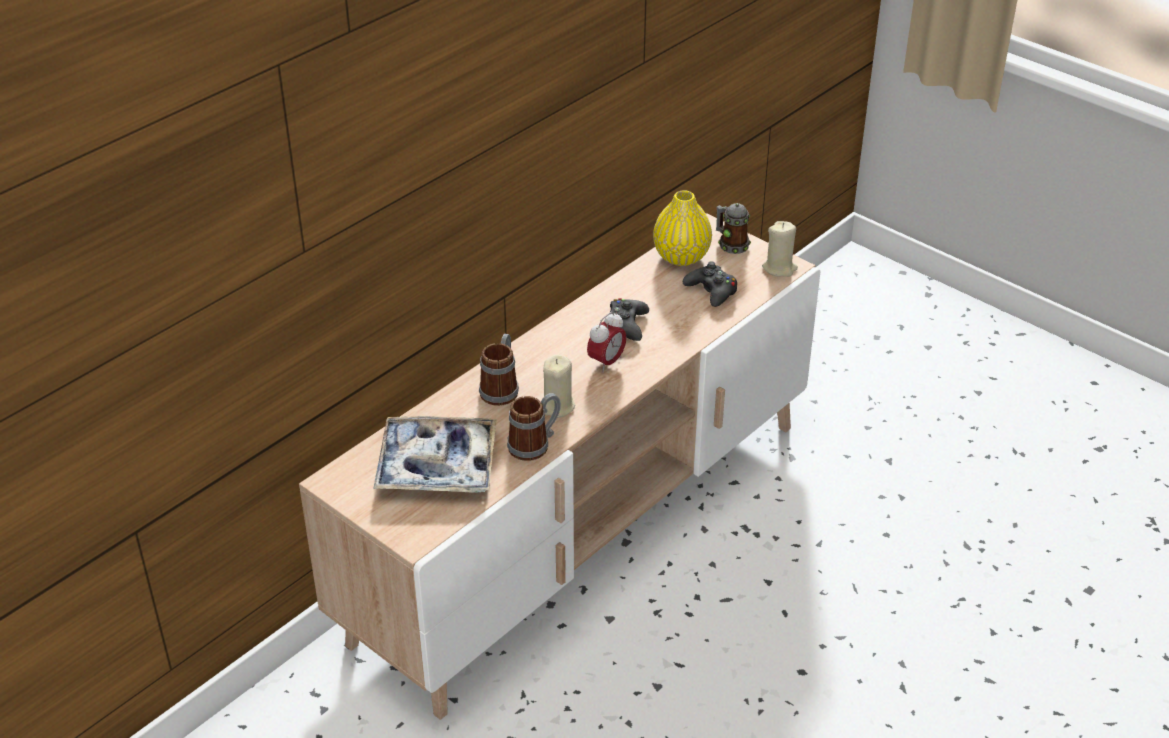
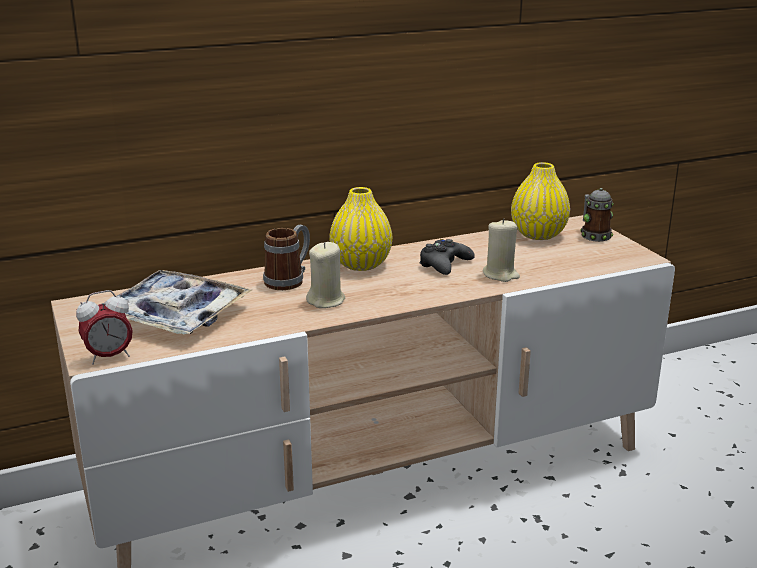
camera: 25 degrees right, 15 degrees down
(535, 444) = (277, 320): mug -> none
(549, 347) = (360, 264): none -> yellow vase
(606, 362) = (402, 283): alarm clock -> alarm clock (109, 357)
(712, 291) = (549, 259): black game controller -> none
(779, 268) = (631, 257): beige candle -> beige candle (500, 275)

